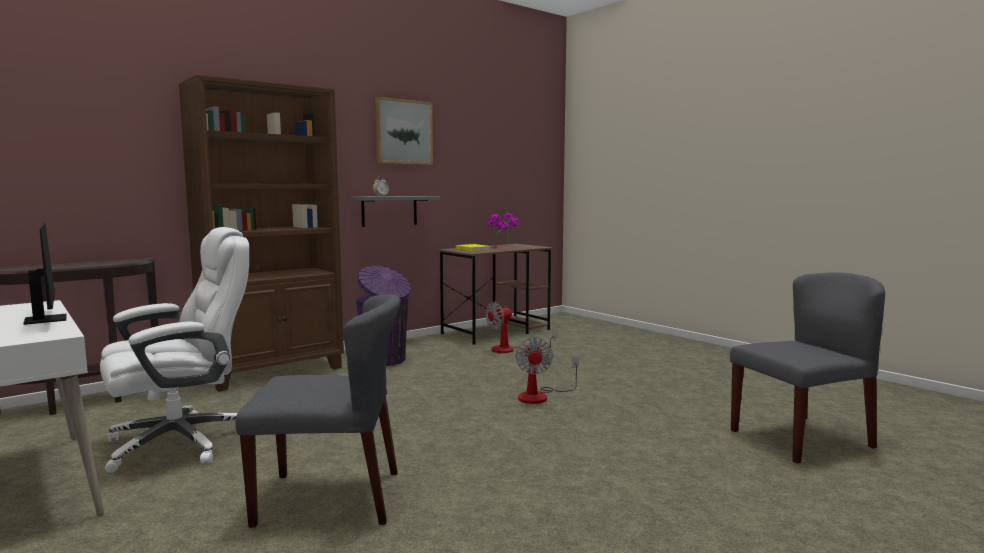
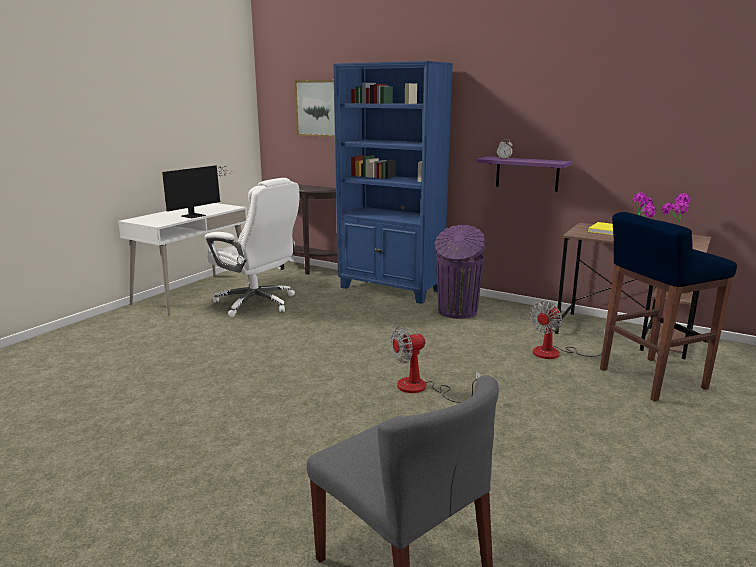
camera: 70 degrees right, 10 degrees up
(274, 372) = (391, 289): brown bookcase -> blue bookcase
(330, 497) = (194, 355): grey chair -> none
(389, 211) = (527, 173): grey shelf -> purple shelf
(403, 132) = (553, 89): picture -> picture (319, 108)
(511, 351) = (556, 353): fan -> fan turned 90 degrees counterclockwise
(572, 341) = (650, 379): none -> blue stool

